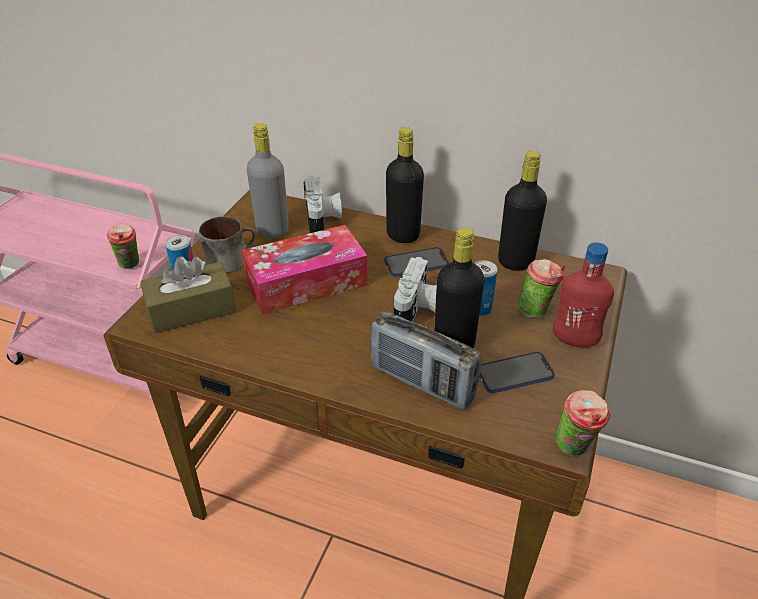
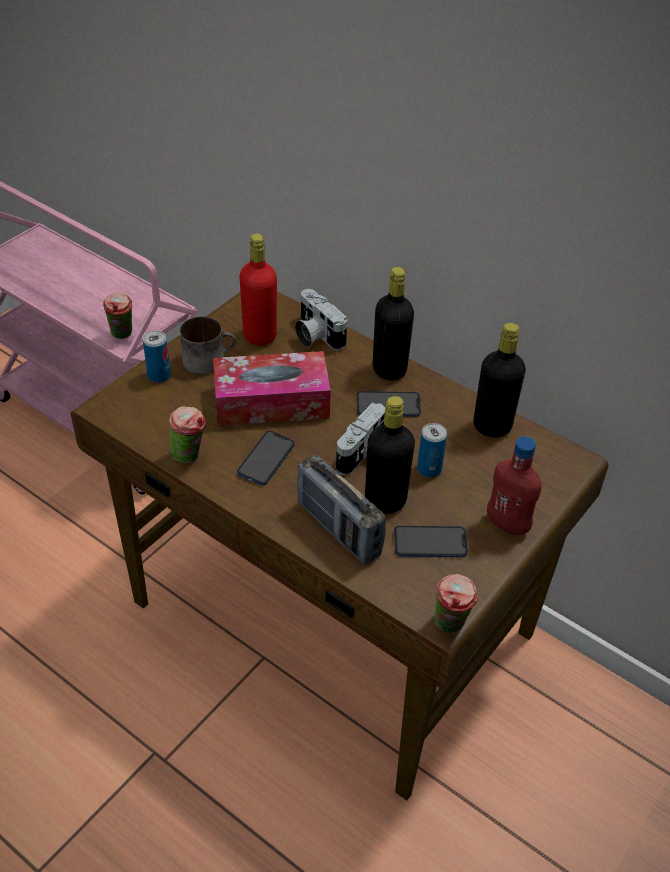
camera: 15 degrees right, 5 degrees up
(191, 310) = (155, 406): brown tissue box -> none
(272, 230) = (260, 336): grey bottle -> red bottle
(322, 334) = (266, 459): none -> phone
(324, 220) = (315, 335): camera -> camera turned 135 degrees clockwise
(536, 311) = (485, 485): cup -> cup (190, 456)

